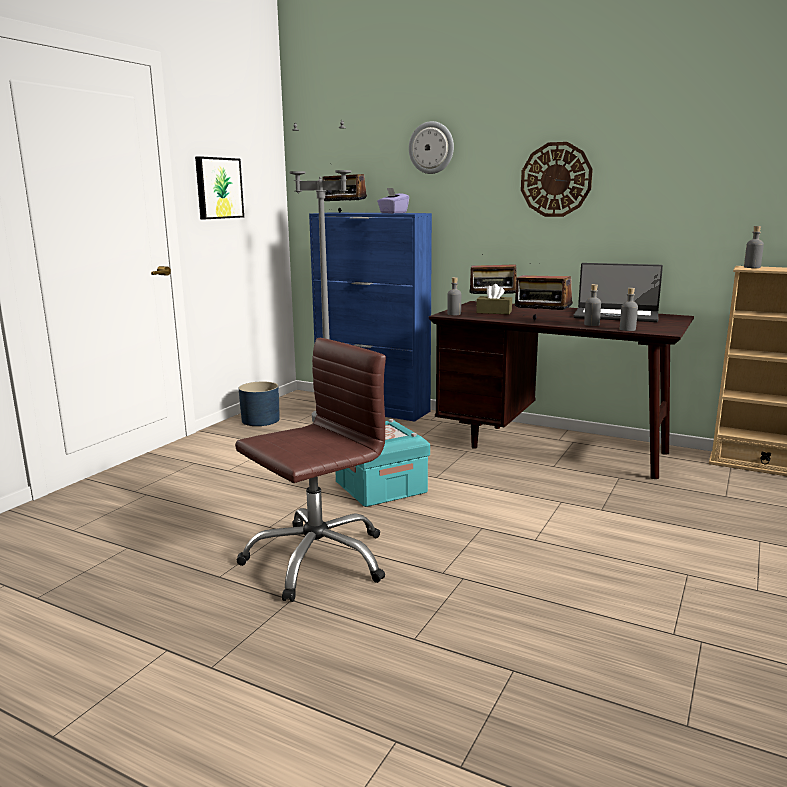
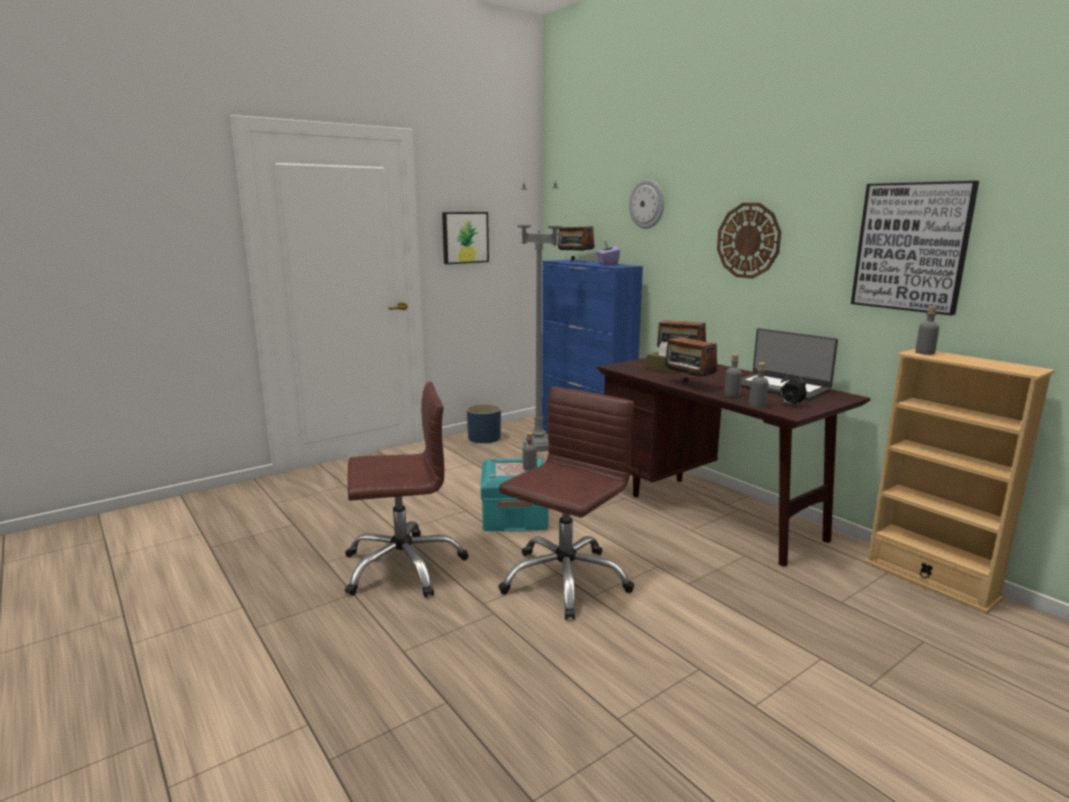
camera: 25 degrees right, 0 degrees up
(454, 314) = (623, 367): grey bottle -> grey bottle (529, 468)
(494, 532) = (564, 580): none -> brown office chair
(650, 326) = (790, 404): none -> alarm clock
(724, 176) = (911, 247): none -> picture

